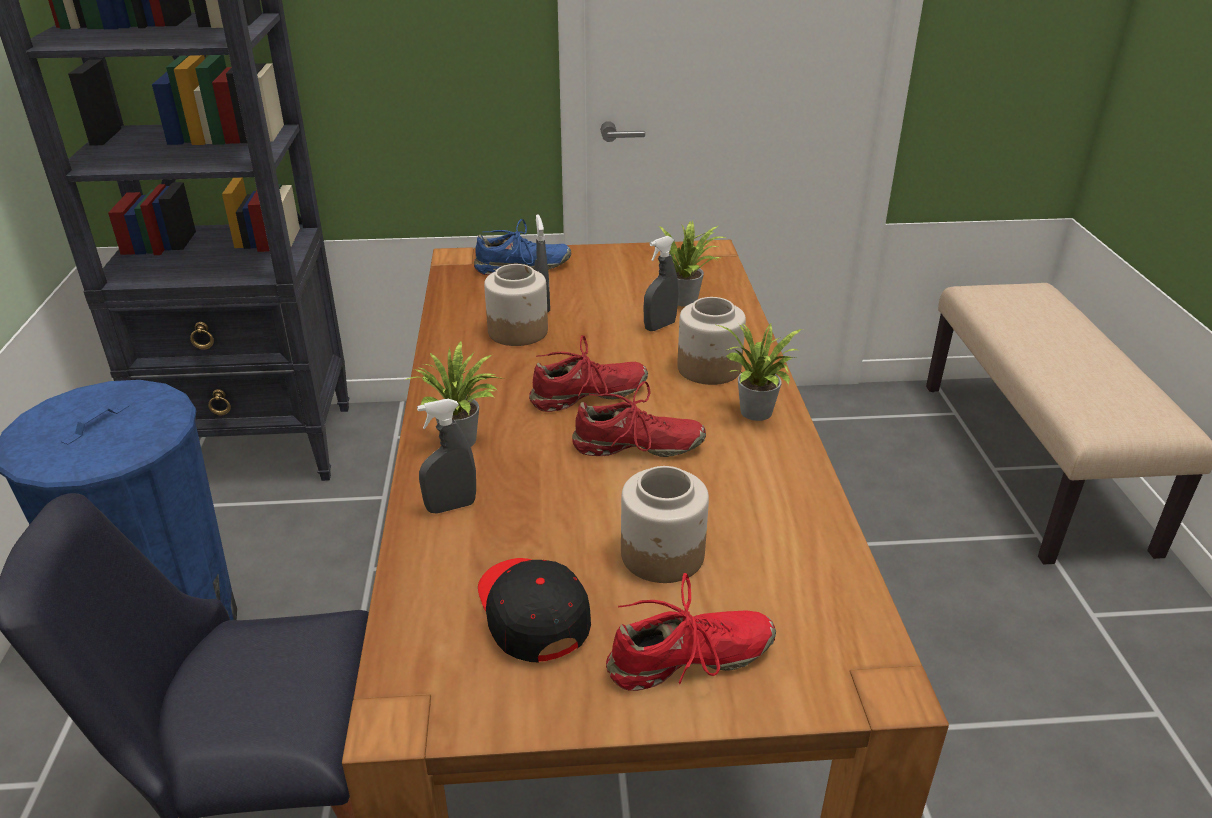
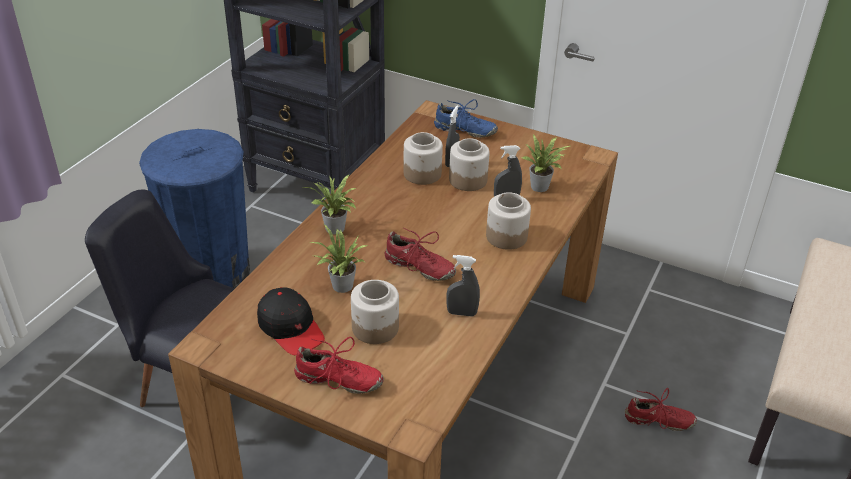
camera: 30 degrees right, 5 degrees up
(451, 506) = (301, 262): grey spray bottle -> grey spray bottle (461, 313)
(531, 613) = (291, 328): black cap -> black cap turned 135 degrees clockwise
(587, 320) = (468, 180): none -> jar
(588, 396) = (422, 228): red shoe -> red shoe (658, 421)
(755, 414) = (502, 274): potted plant -> potted plant (340, 287)

